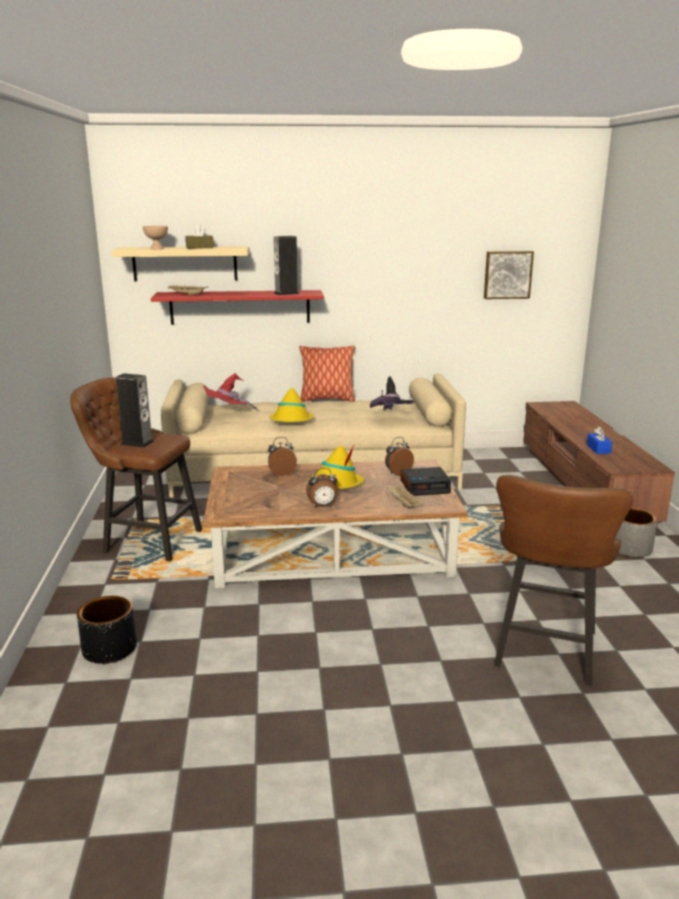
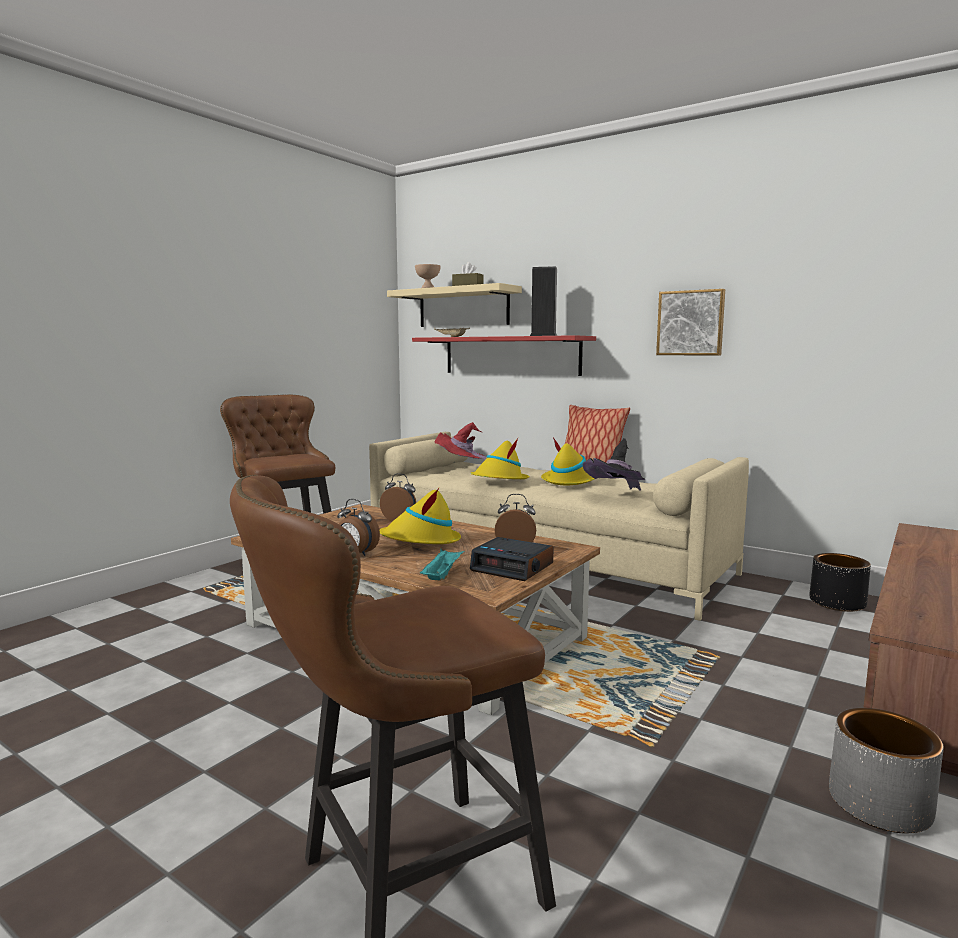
camera: 40 degrees right, 10 degrees down
(110, 649) = (79, 640): black planter -> black planter (837, 603)
(137, 443) = (276, 457): speaker -> none
(335, 410) = (570, 480): none -> yellow hat
(403, 504) = (442, 575): beige tray -> turquoise tray
(507, 274) = (869, 312): picture -> picture (691, 323)
(598, 449) = (920, 597): blue tissue box -> none

